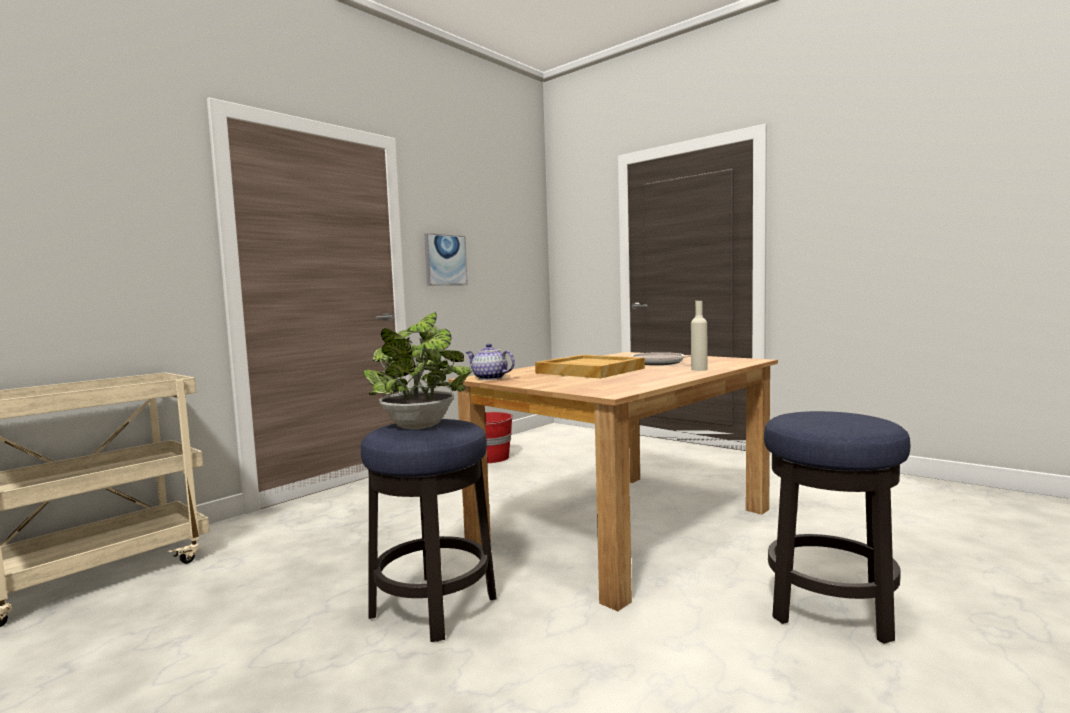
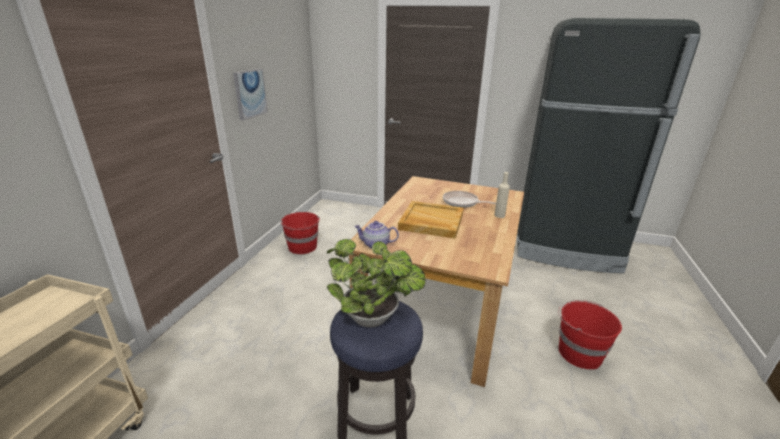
camera: 25 degrees left, 20 degrees up
(830, 608) = (579, 353): stool -> red bucket
(917, 495) = (566, 249): none -> black fridge

